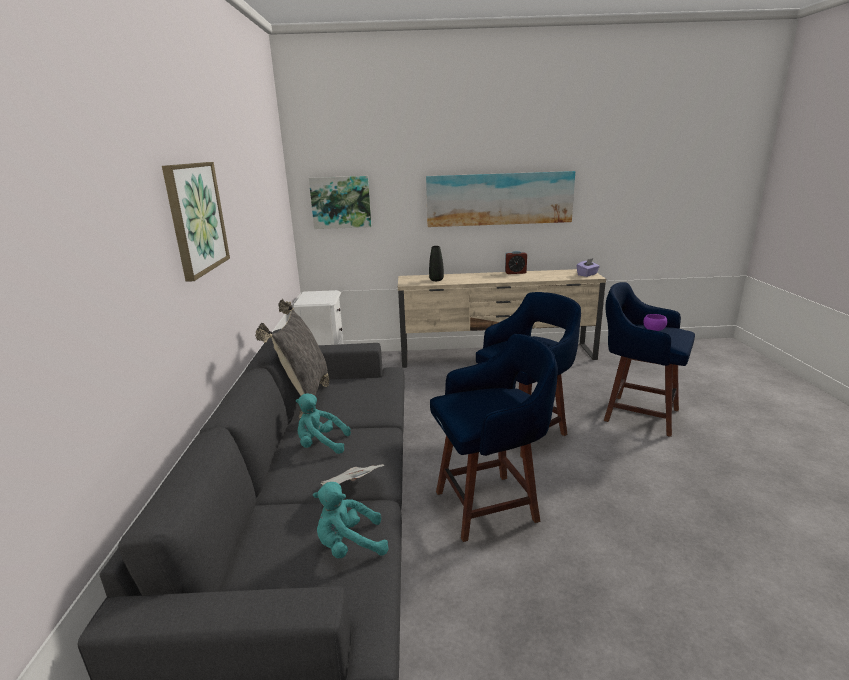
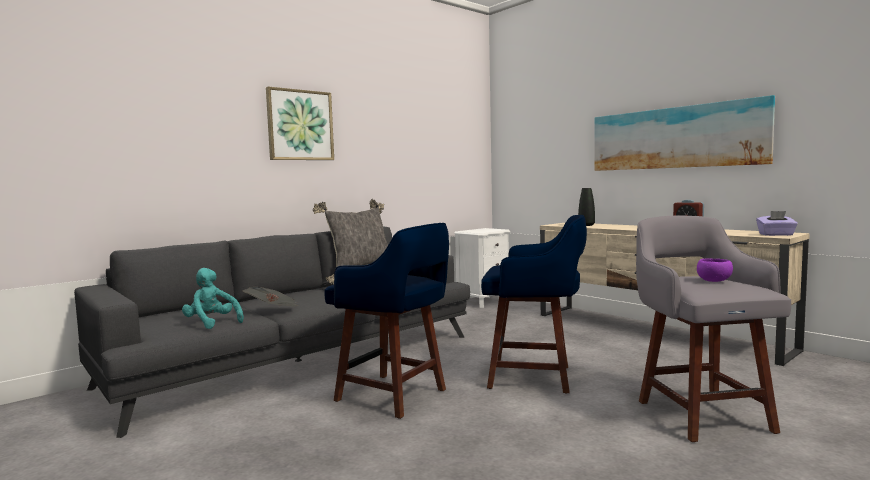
camera: 50 degrees right, 15 degrees down
(321, 445) = (315, 296): turquoise plush toy -> none
(341, 202) = (525, 148): picture -> none
(637, 414) = (701, 414): blue stool -> grey stool

